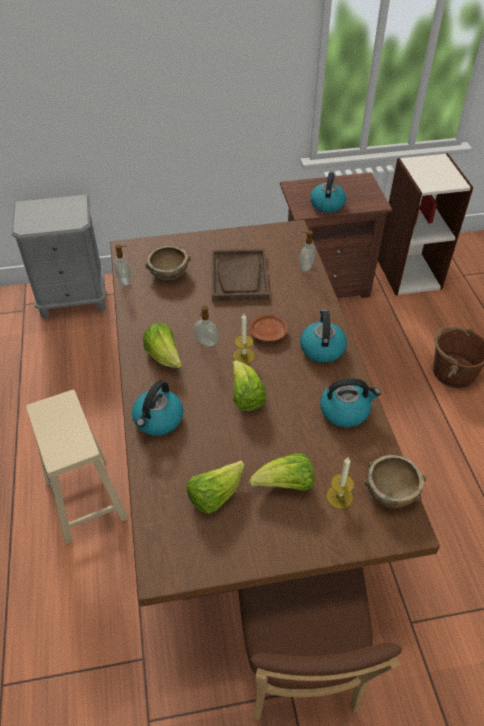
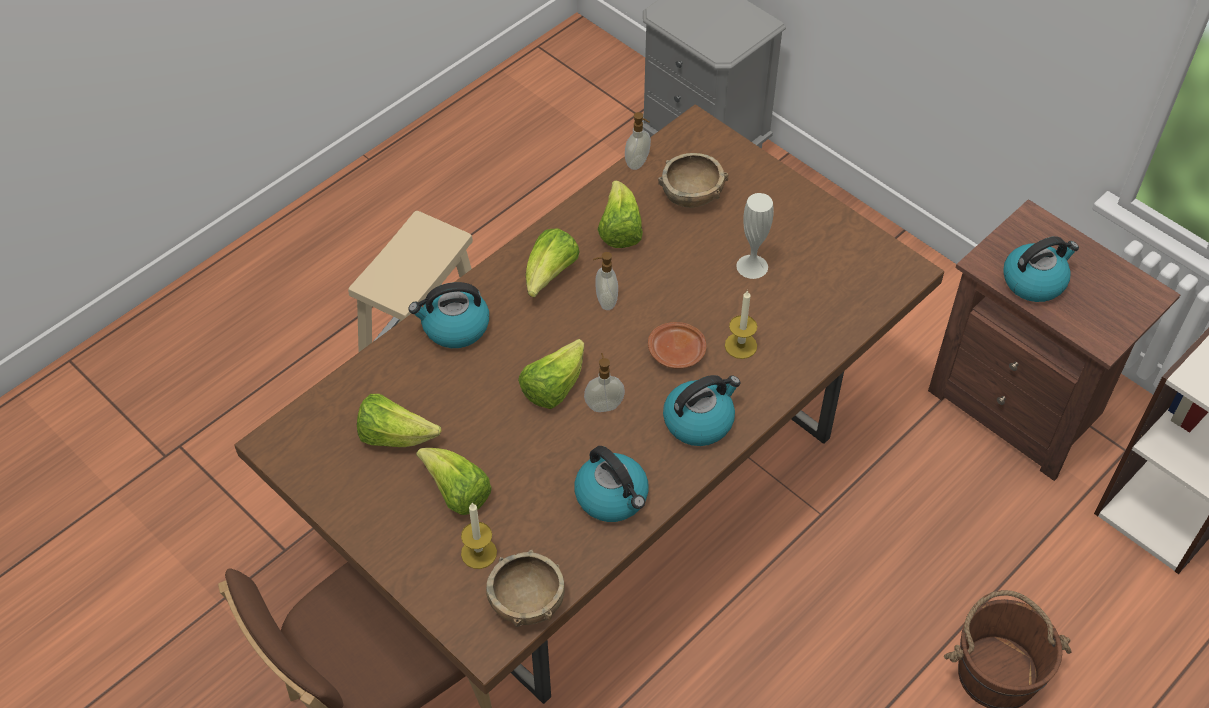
camera: 55 degrees right, 5 degrees up
(163, 311) = (619, 230): none -> lettuce
(239, 276) = (752, 266): brown tray -> white vase
(243, 356) = (616, 349): candle -> candle (740, 345)
(305, 266) = (840, 324): soap dispenser -> soap dispenser (604, 405)

